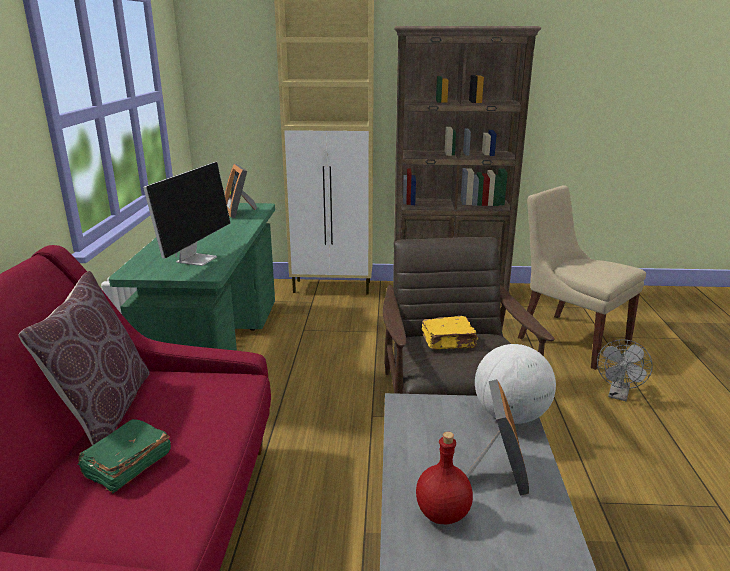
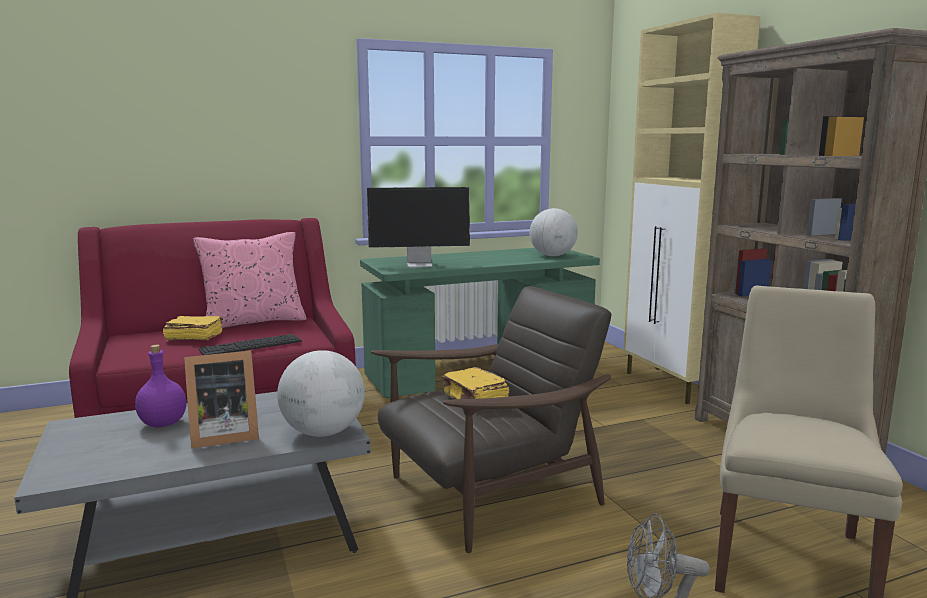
camera: 65 degrees right, 10 degrees down
(105, 410) = (253, 321): brown pillow -> pink pillow
(126, 466) = (194, 337): green book -> yellow book
(221, 423) = (251, 345): none -> keyboard
(240, 212) = (552, 256): picture frame -> globe
(443, 513) = (163, 424): red bottle -> purple bottle

